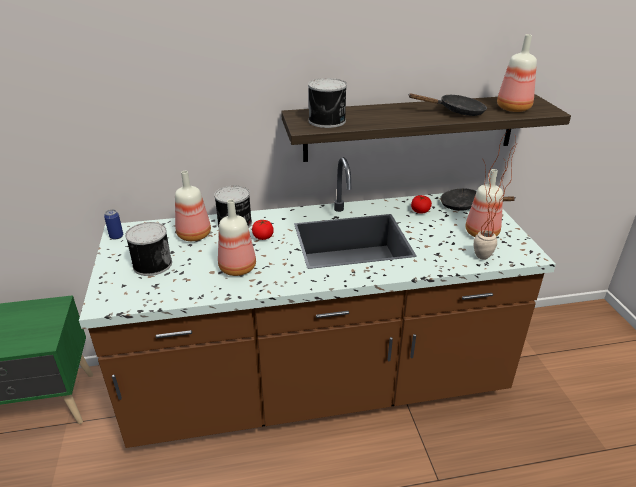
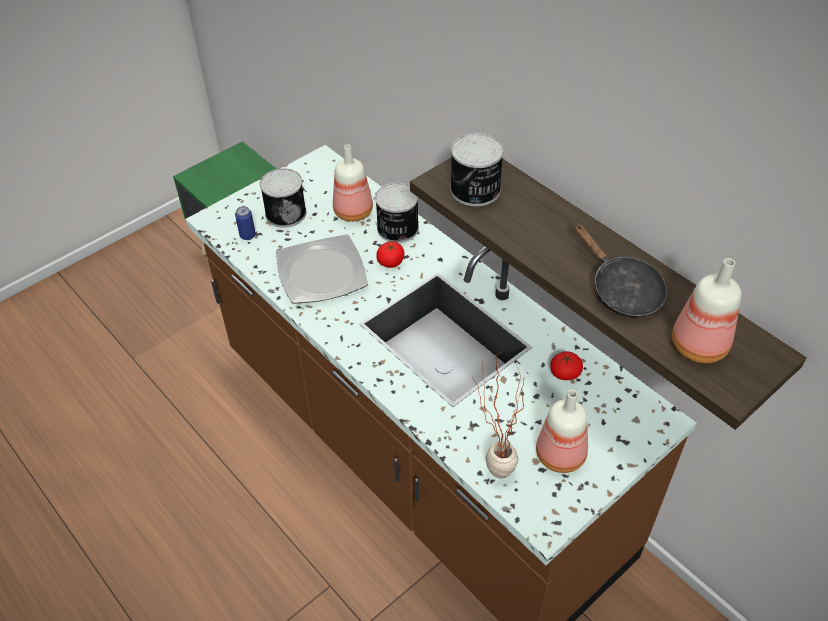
camera: 60 degrees right, 15 degrees up
(116, 236) = (311, 164): can -> can (247, 235)
(239, 268) = (322, 273): bottle -> plate
(465, 205) = (623, 415): black frying pan -> none

